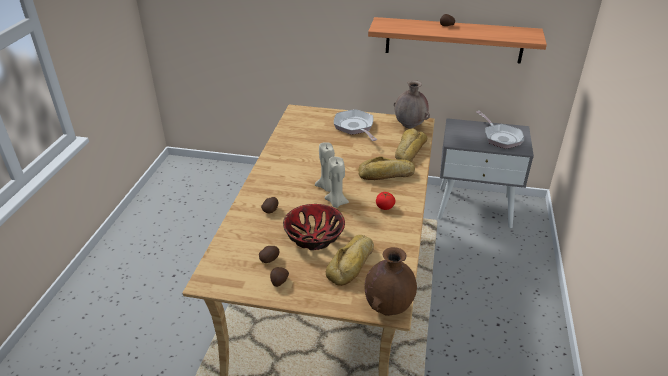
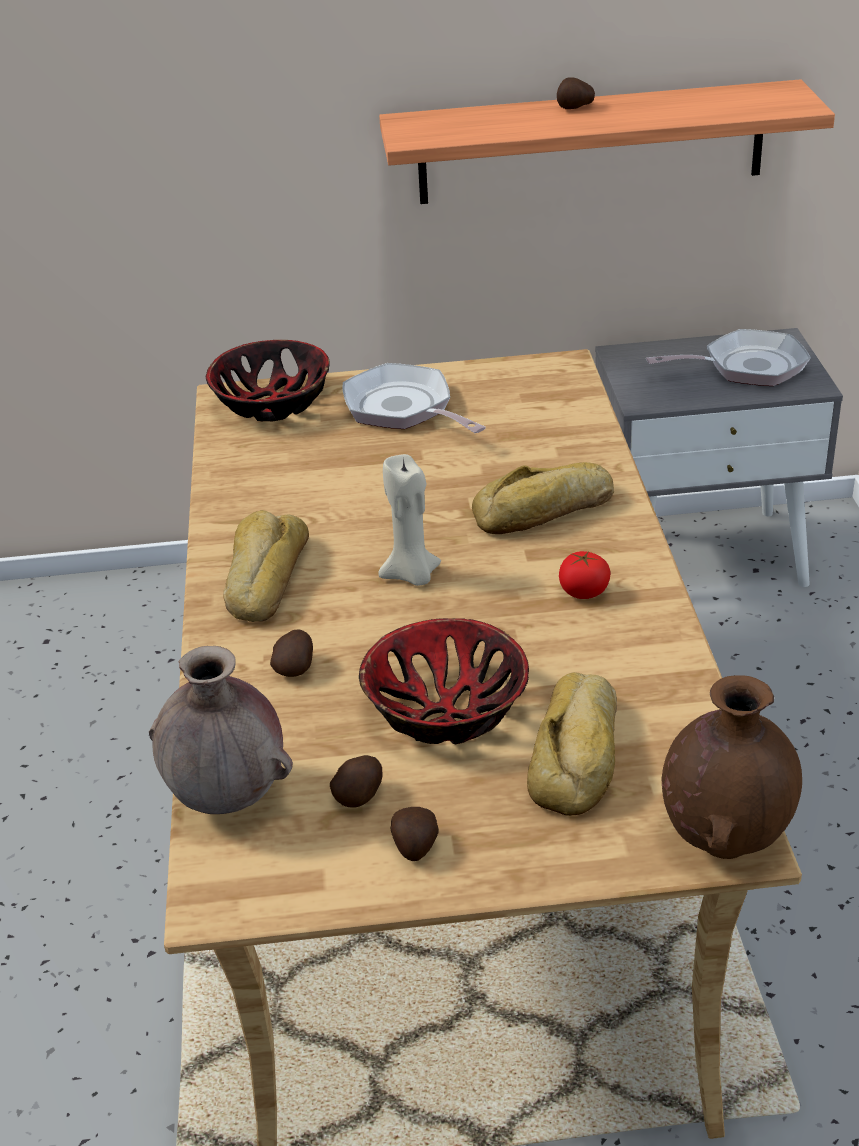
camera: 15 degrees left, 0 degrees up
(310, 116) = (273, 404): none -> bowl
(336, 203) = (456, 609): beige candle -> none
(409, 150) = (569, 439): bread -> bread (263, 577)
(410, 126) = (539, 379): brown vase -> brown vase (229, 798)
(500, 137) = (746, 367): frying pan -> frying pan turned 60 degrees counterclockwise

